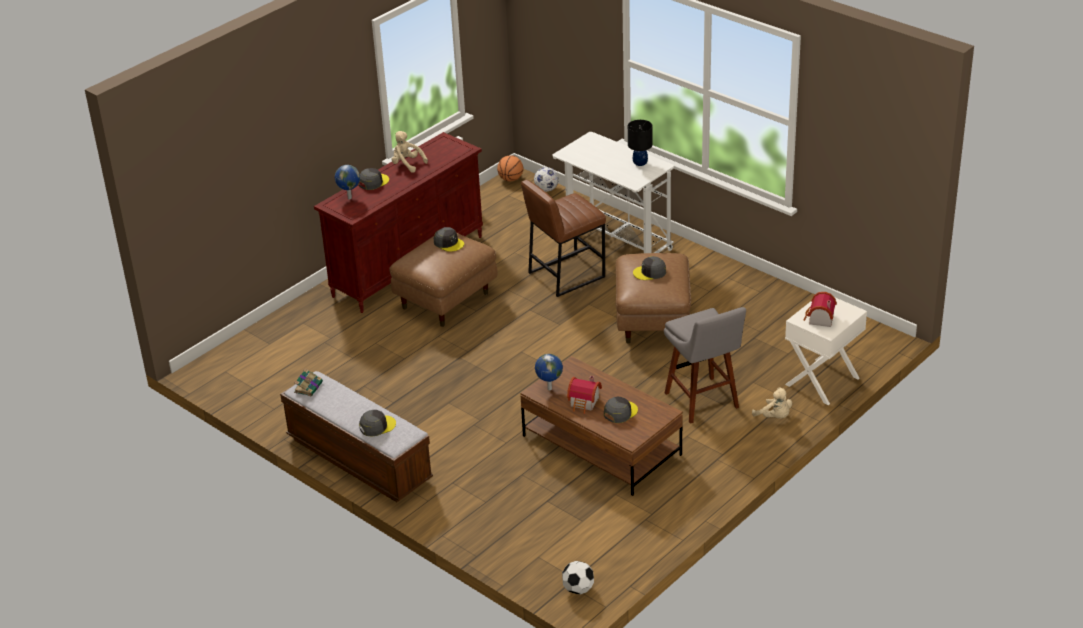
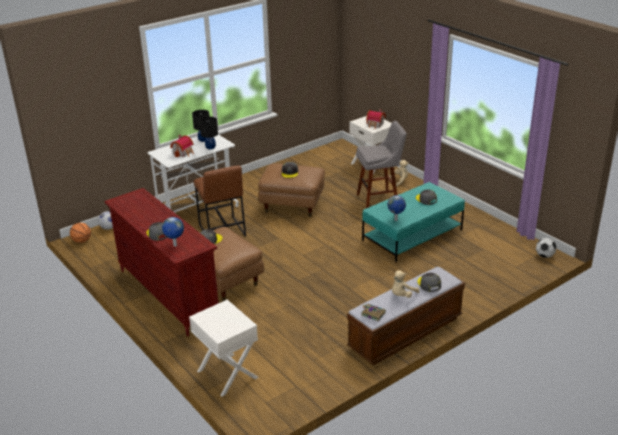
camera: 80 degrees left, 5 degrees down
(268, 337) = (227, 374): none -> white nightstand
(407, 164) = (142, 218): beige plush toy -> beige plush toy (402, 295)
(584, 403) = (414, 209): toy house -> toy house (184, 153)
(601, 446) = (412, 235): brown coffee table -> turquoise coffee table
(618, 174) = (211, 148): none -> black table lamp

